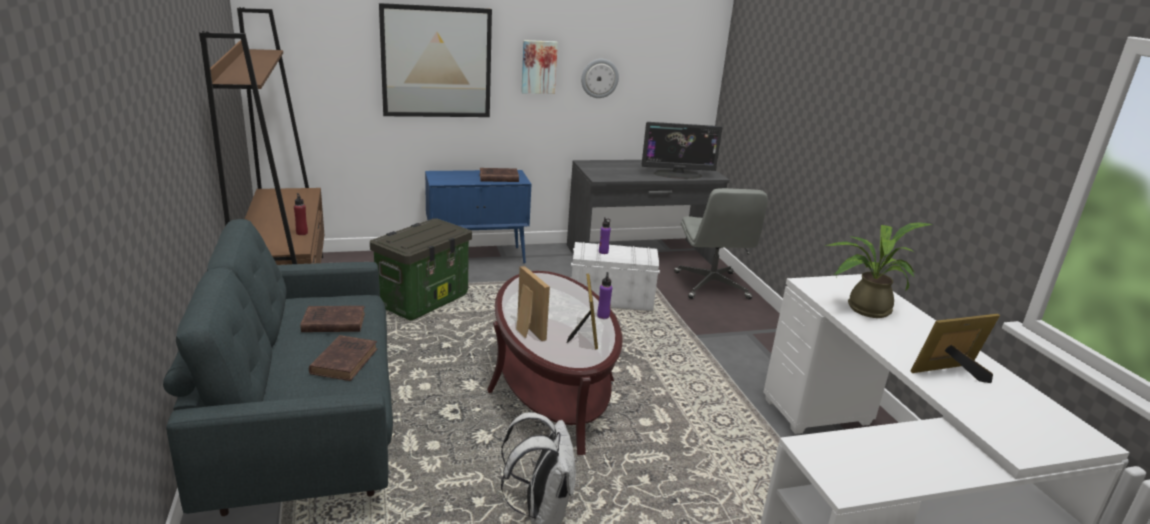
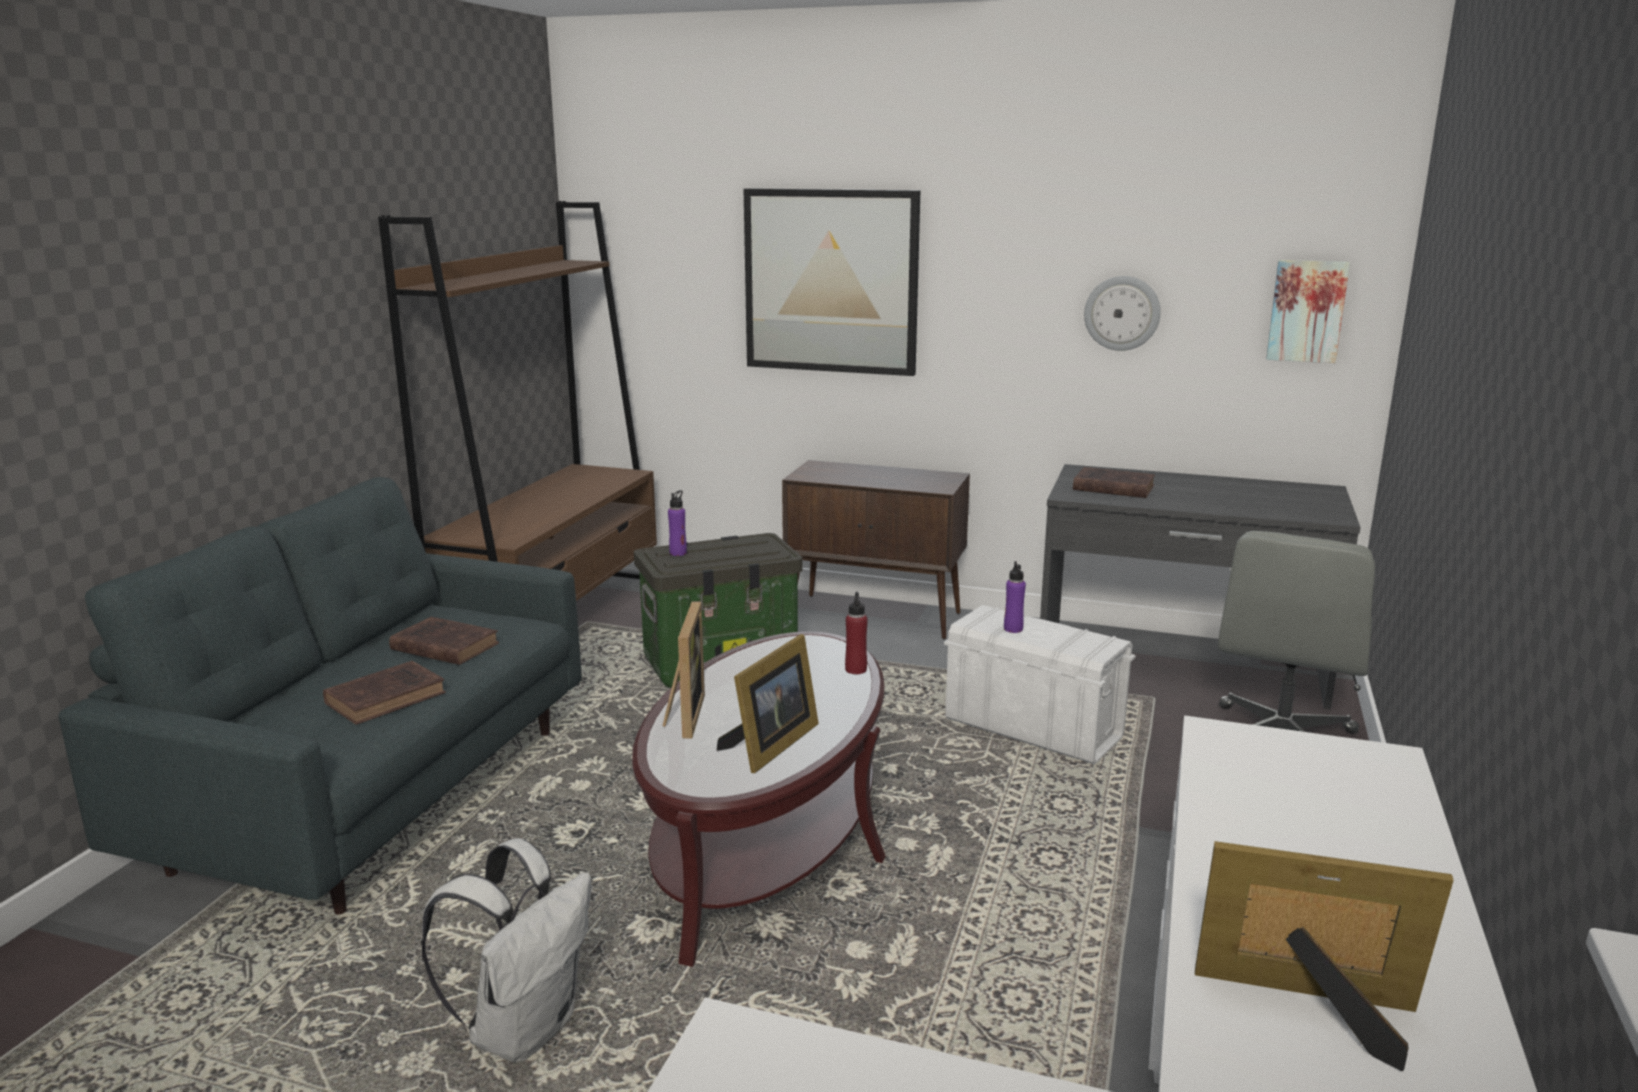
camera: 35 degrees right, 5 degrees down
(302, 233) = (542, 523): red bottle -> red bottle (856, 669)
(477, 257) = (876, 617): blue cabinet -> brown cabinet
(497, 178) = (907, 480): brown book -> brown book (1111, 488)
(538, 67) = (1004, 290): picture -> picture (1306, 311)
(603, 315) = (841, 724): purple bottle -> purple bottle (678, 553)
(677, 174) = (1247, 506): monitor -> none
(862, 308) = (1285, 811): potted plant -> none

